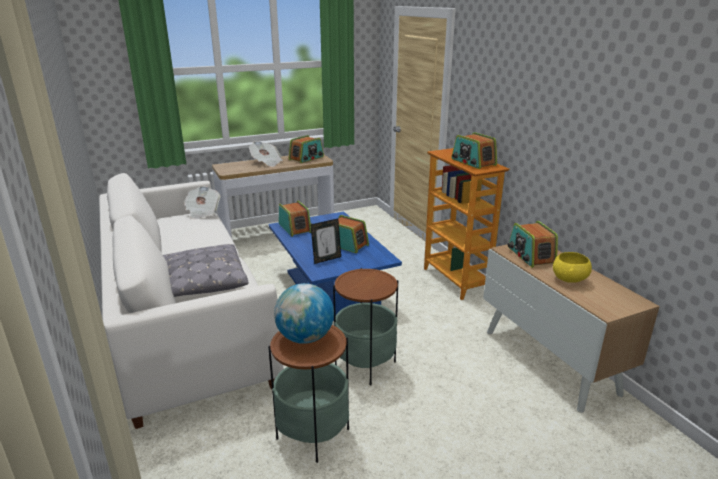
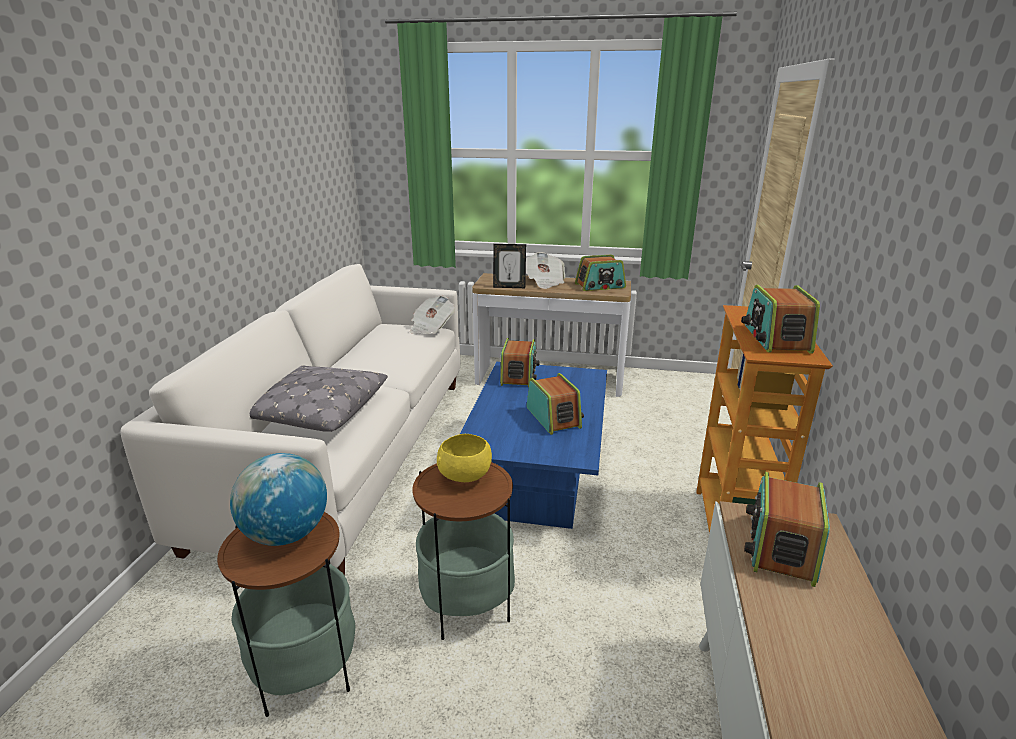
camera: 35 degrees right, 0 degrees up
(326, 259) = (503, 430): picture frame -> picture frame (509, 287)
(569, 280) = (806, 635): yellow bowl -> yellow bowl (464, 477)

